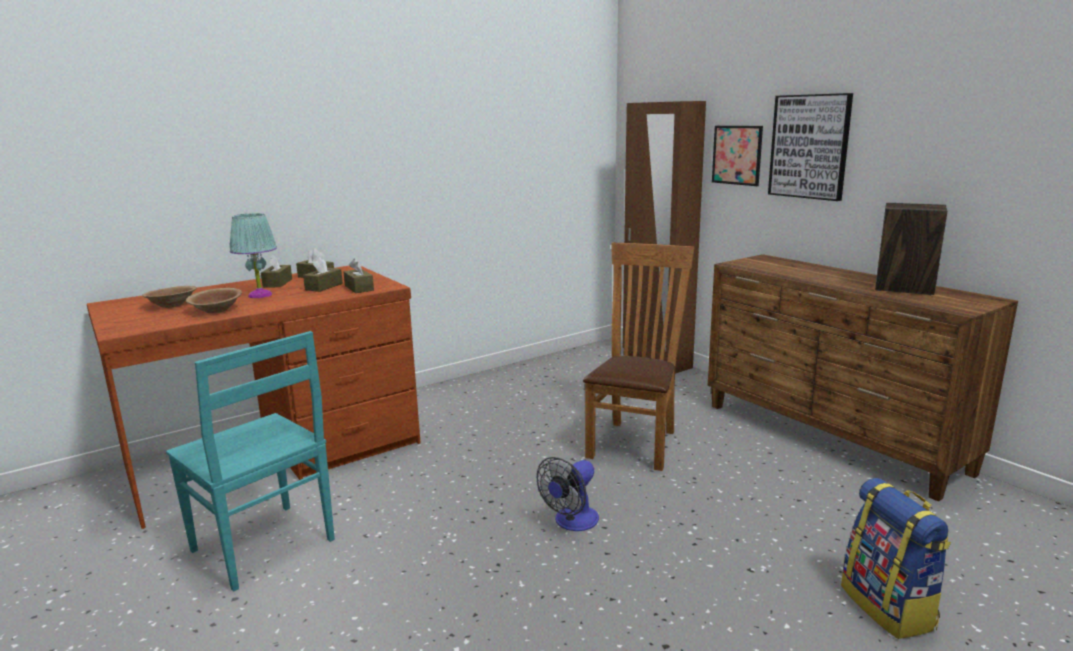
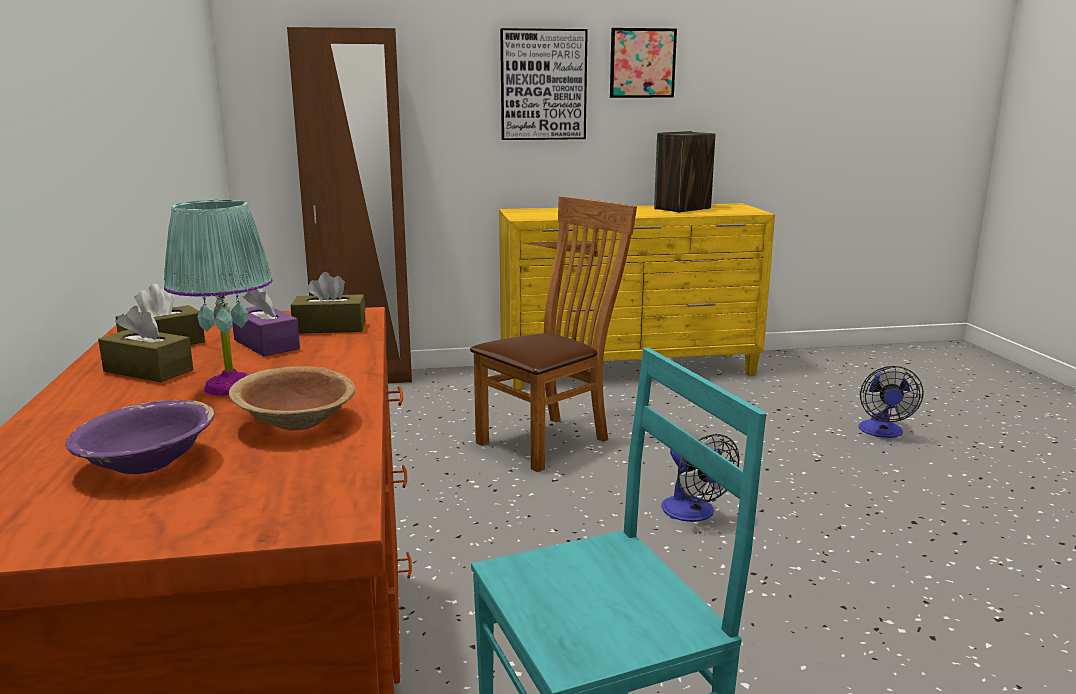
camera: 65 degrees left, 0 degrees up
(172, 305) = (147, 463): brown bowl -> purple bowl
(324, 287) = (266, 344): brown tissue box -> purple tissue box
(636, 442) = (550, 440): brown chair -> brown chair turned 90 degrees clockwise
(737, 155) = (448, 98): picture -> picture (642, 63)
(830, 438) = (630, 371): brown dresser -> yellow dresser
(889, 607) = (882, 432): backpack -> fan

